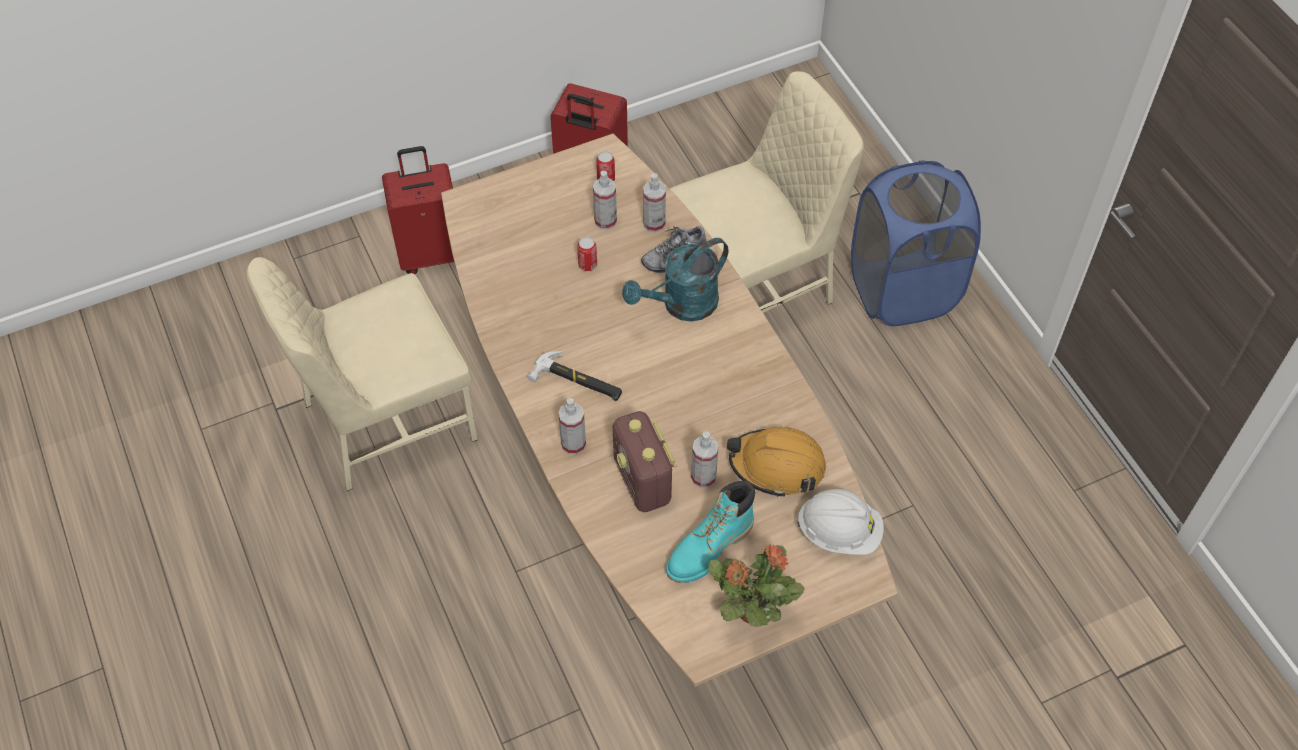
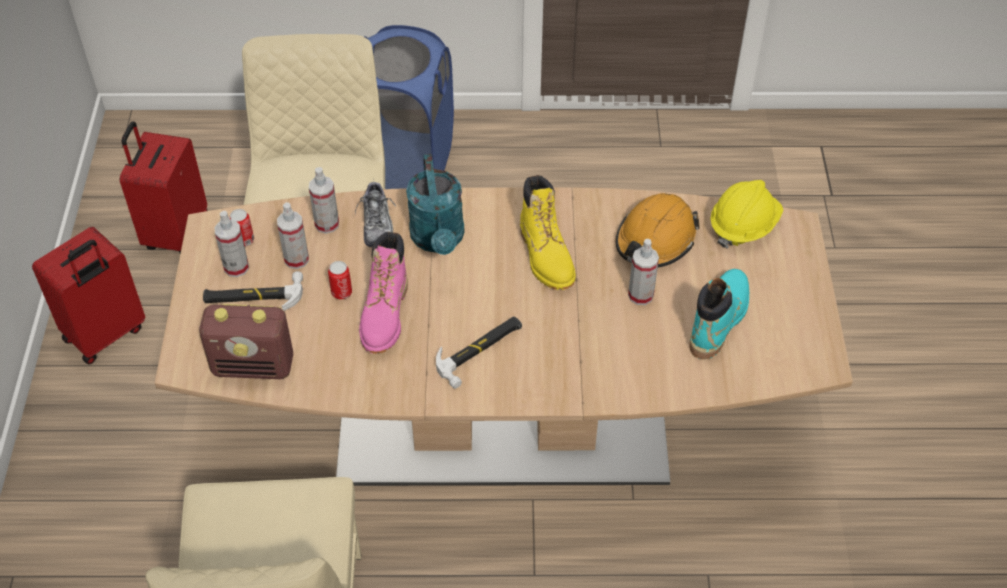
camera: 65 degrees left, 5 degrees down
(432, 253) = (93, 512): red suitcase -> red suitcase (175, 232)
(553, 211) = (253, 296): none -> hammer
(573, 444) = (552, 380): spray bottle -> spray bottle (236, 267)
(579, 303) = (385, 315): none -> pink boot
(643, 482) = (623, 341): radio -> radio (254, 366)
(708, 389) = (546, 256): none -> yellow boot
(709, 548) = (719, 319): turquoise boot -> turquoise boot turned 135 degrees counterclockwise
(751, 610) = (795, 314): potted plant -> none
(839, 532) = (743, 226): white hard hat -> yellow hard hat

